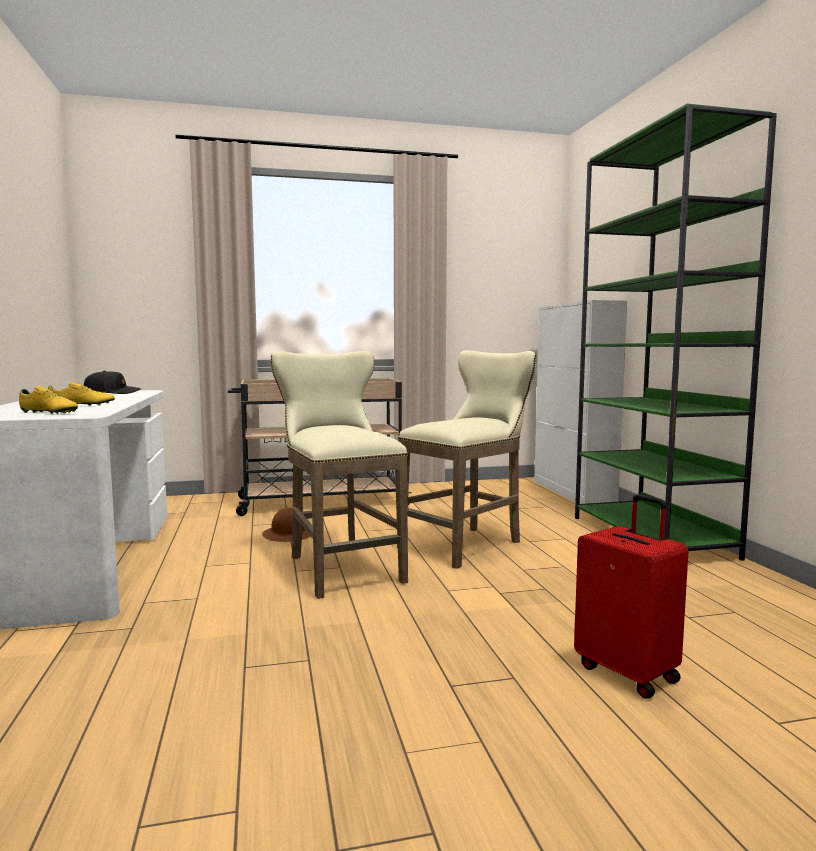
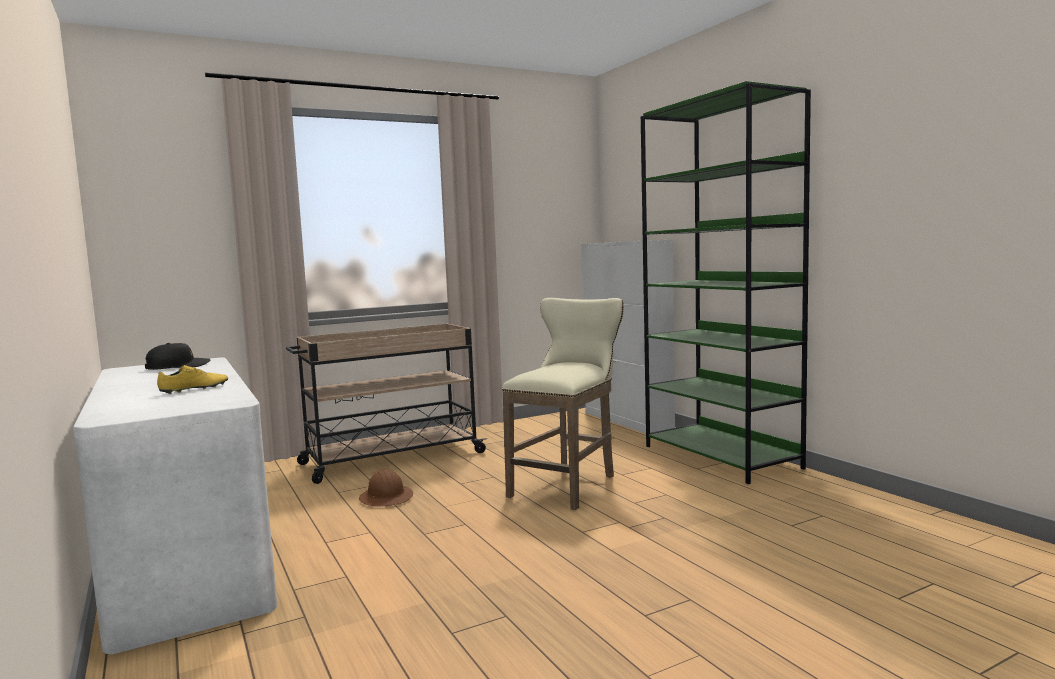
camera: 15 degrees left, 0 degrees up
(49, 413) = (186, 404): yellow shoe -> none
(340, 567) = (465, 524): beige stool -> none
(628, 672) = (774, 579): red suitcase -> none

